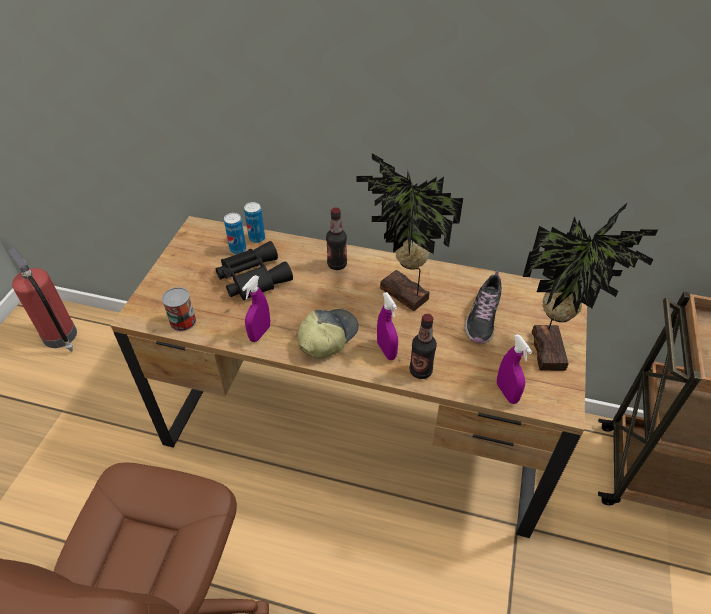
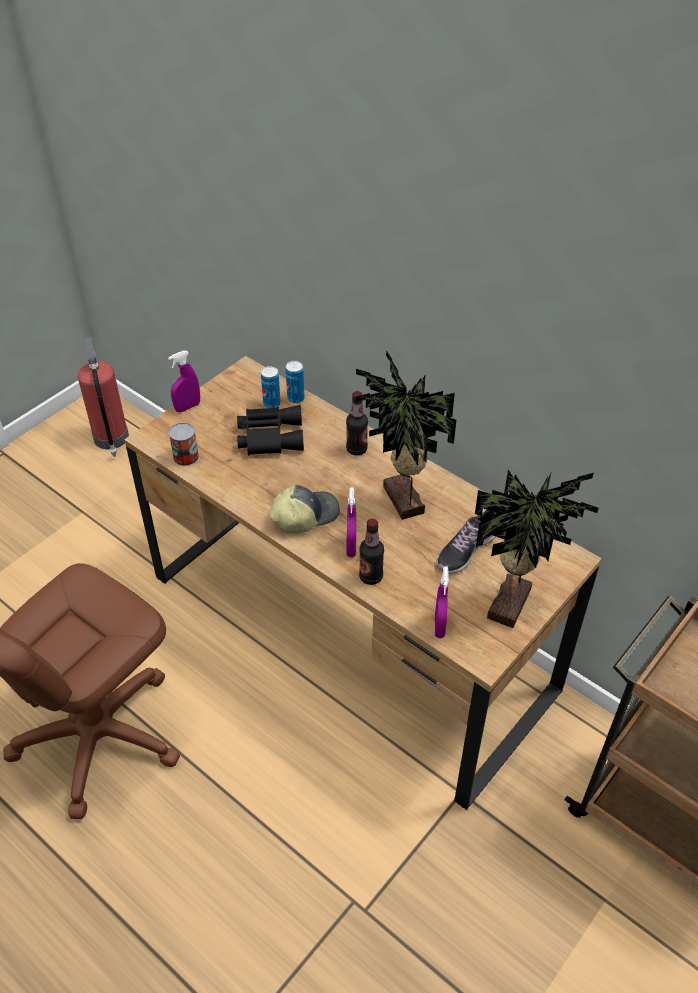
camera: 25 degrees right, 0 degrees up
(260, 333) = (246, 490): purple spray bottle -> purple spray bottle (187, 407)

